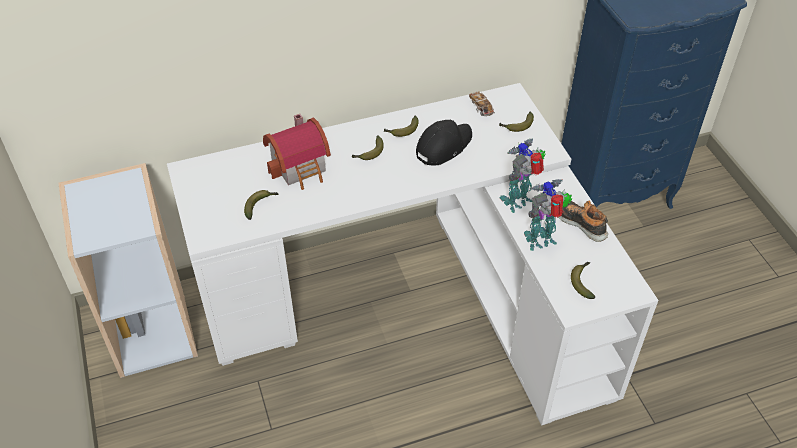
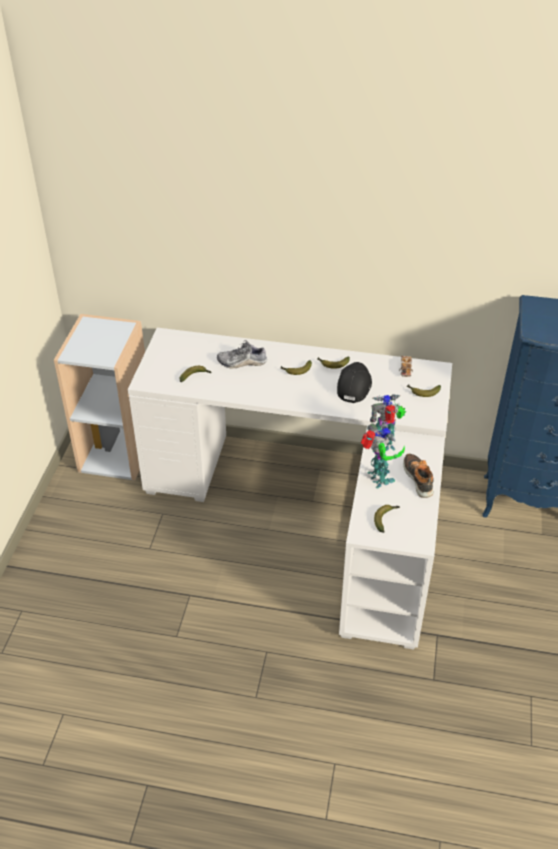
camera: 30 degrees right, 5 degrees down
(301, 167) = (242, 362): toy house -> shoe
(443, 146) = (353, 385): black cap -> black cap turned 60 degrees counterclockwise
(542, 241) = (378, 479): toy robot -> toy robot turned 60 degrees clockwise

